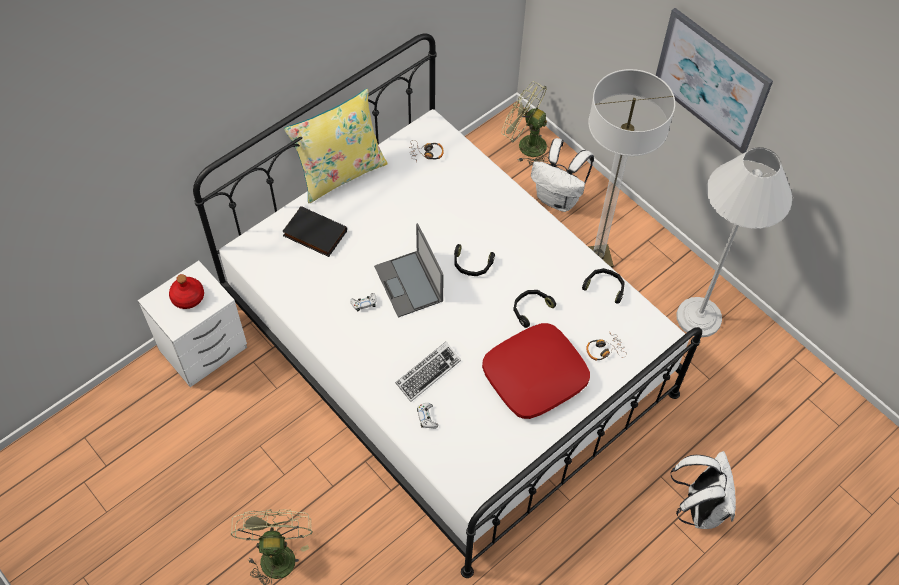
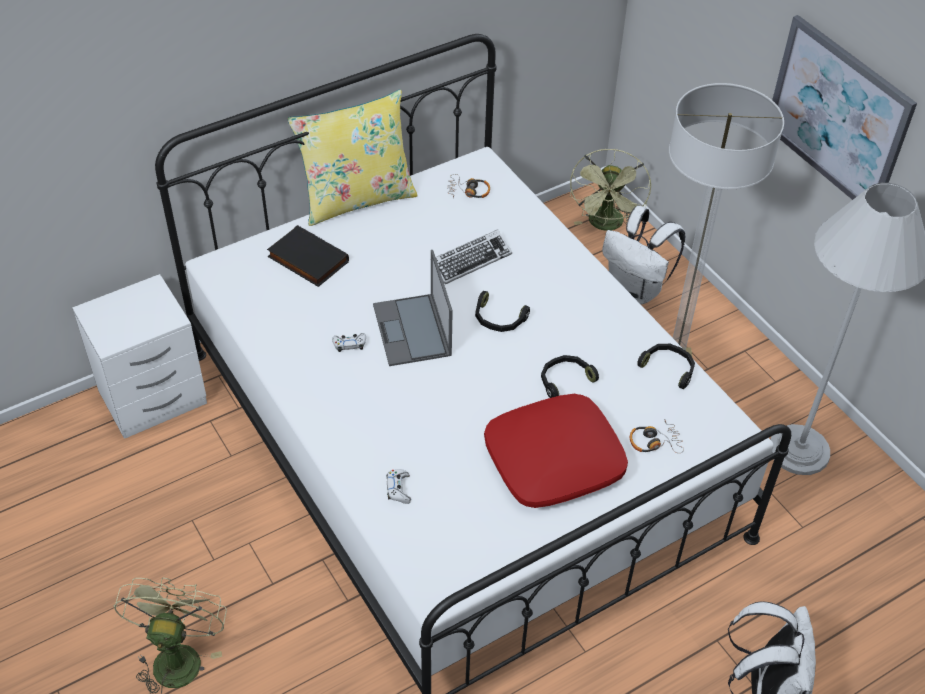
camera: 10 degrees right, 10 degrees down
(188, 297) = (134, 312): red bottle -> none
(428, 373) = (412, 436): keyboard -> keyboard (471, 260)
(526, 144) = (606, 225): green fan -> green fan turned 120 degrees counterclockwise

